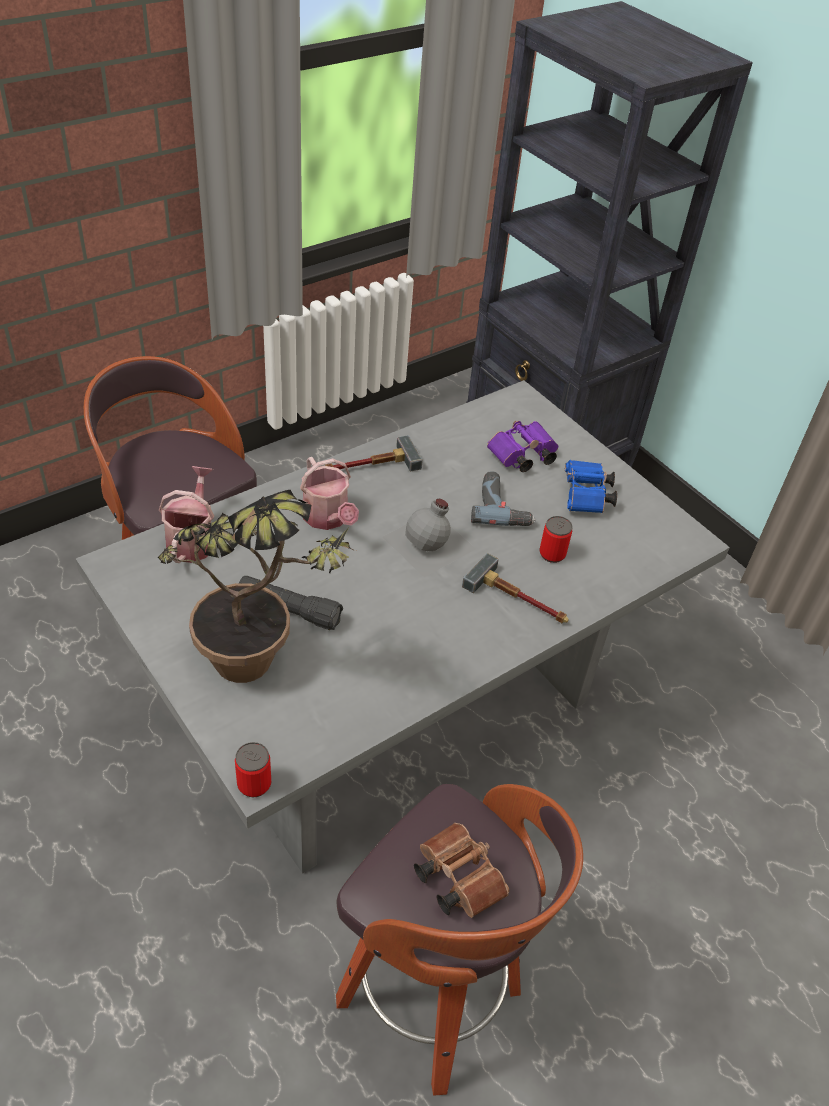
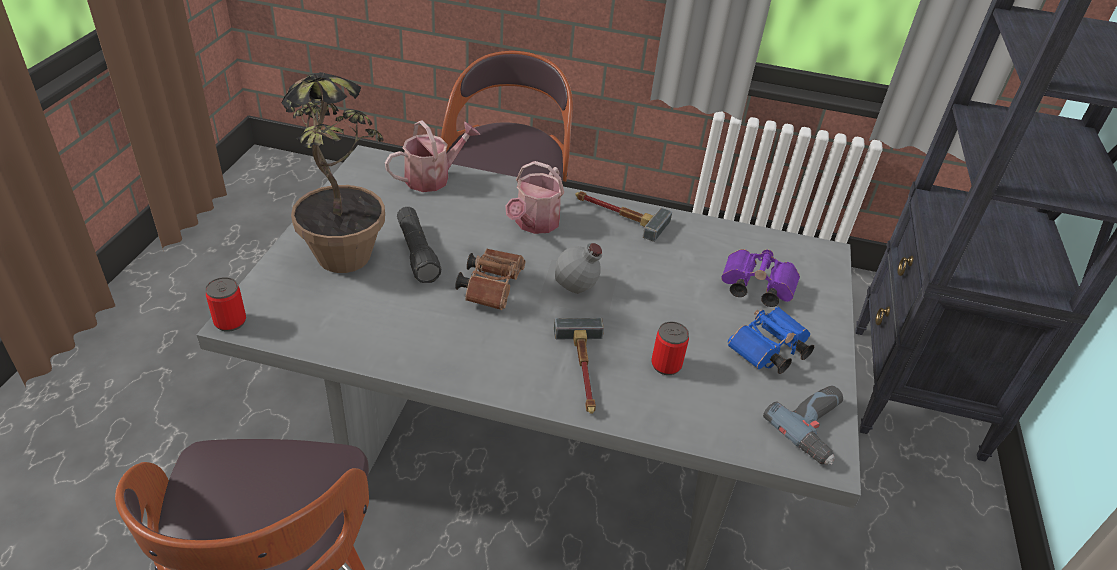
camera: 50 degrees right, 5 degrees down
(456, 877) = (255, 503): brown binoculars -> brown binoculars (492, 287)
(502, 506) = (679, 306): power drill -> power drill (817, 428)

